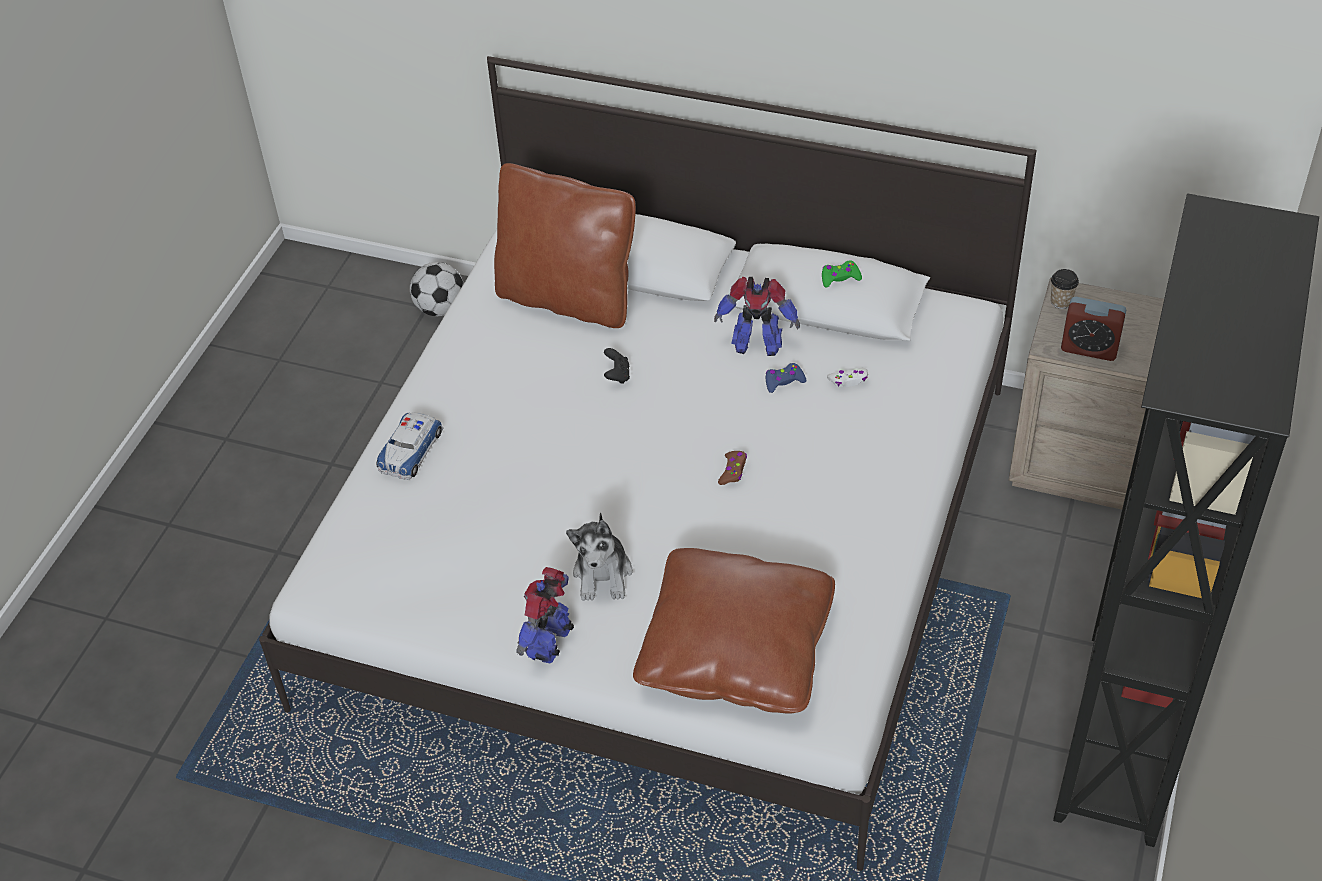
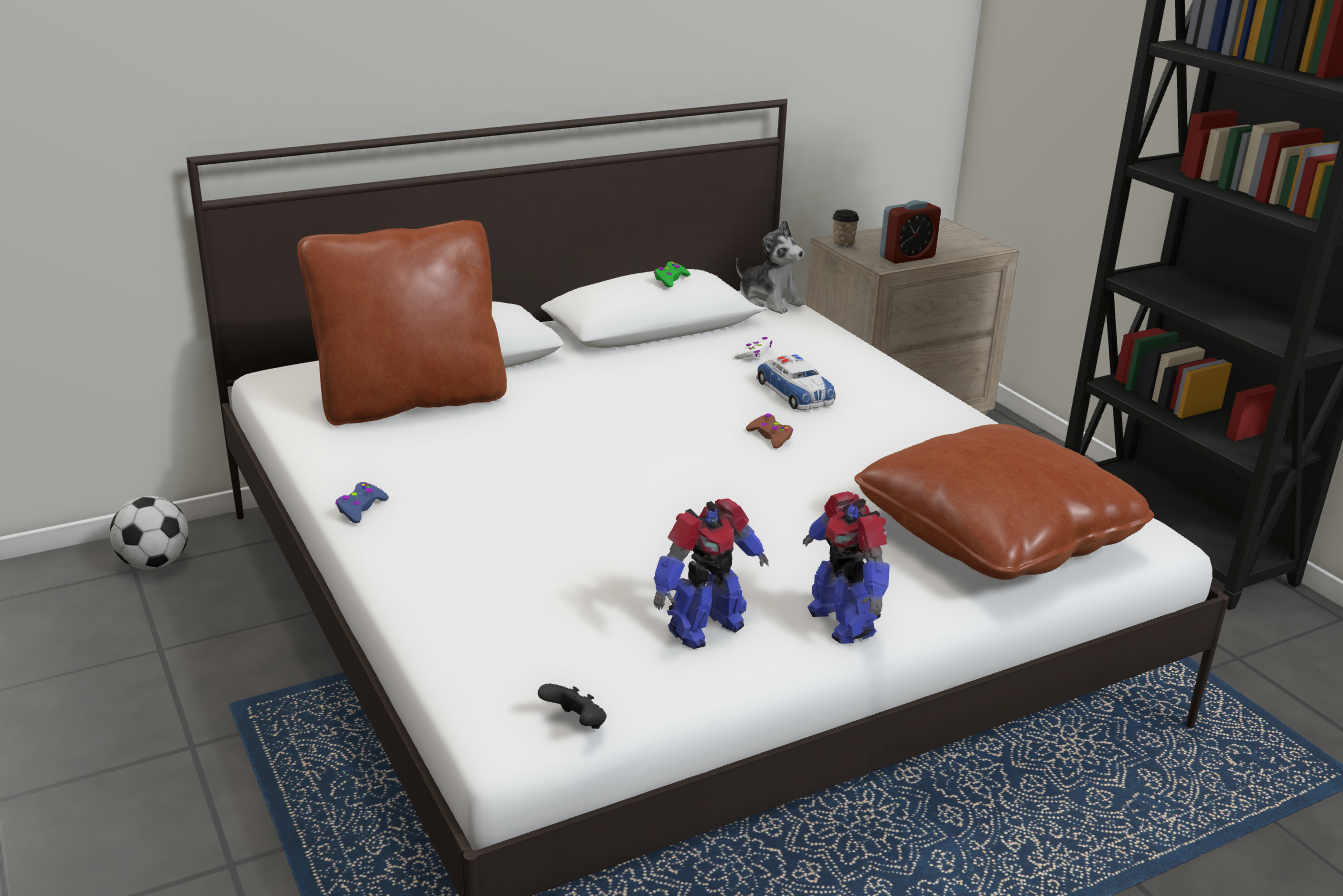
camera: 50 degrees left, 20 degrees down
(410, 450) = (427, 565): toy car -> toy car (795, 392)
(603, 574) = (793, 550): plush toy -> plush toy (769, 301)
(617, 375) = (554, 426): black game controller -> black game controller (575, 724)
(756, 344) = (641, 364): toy robot -> toy robot (704, 628)
(784, 381) = (705, 374): blue game controller -> blue game controller (361, 508)

